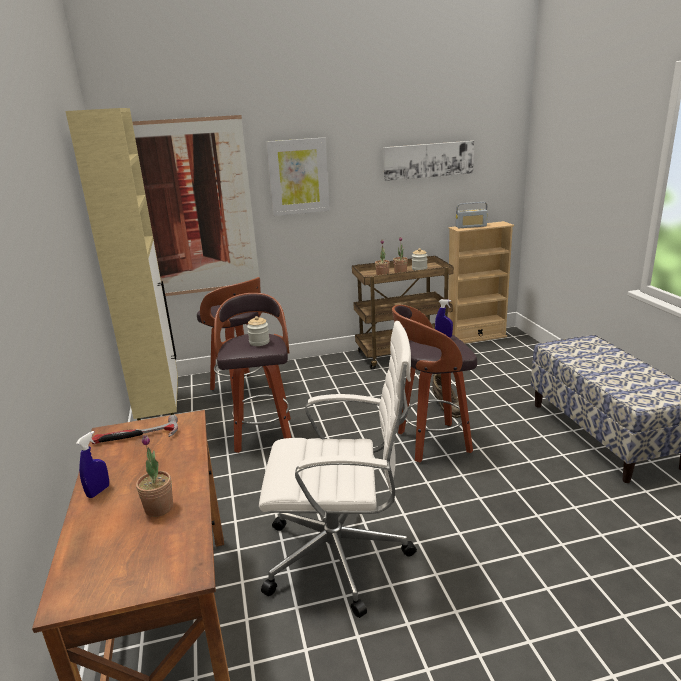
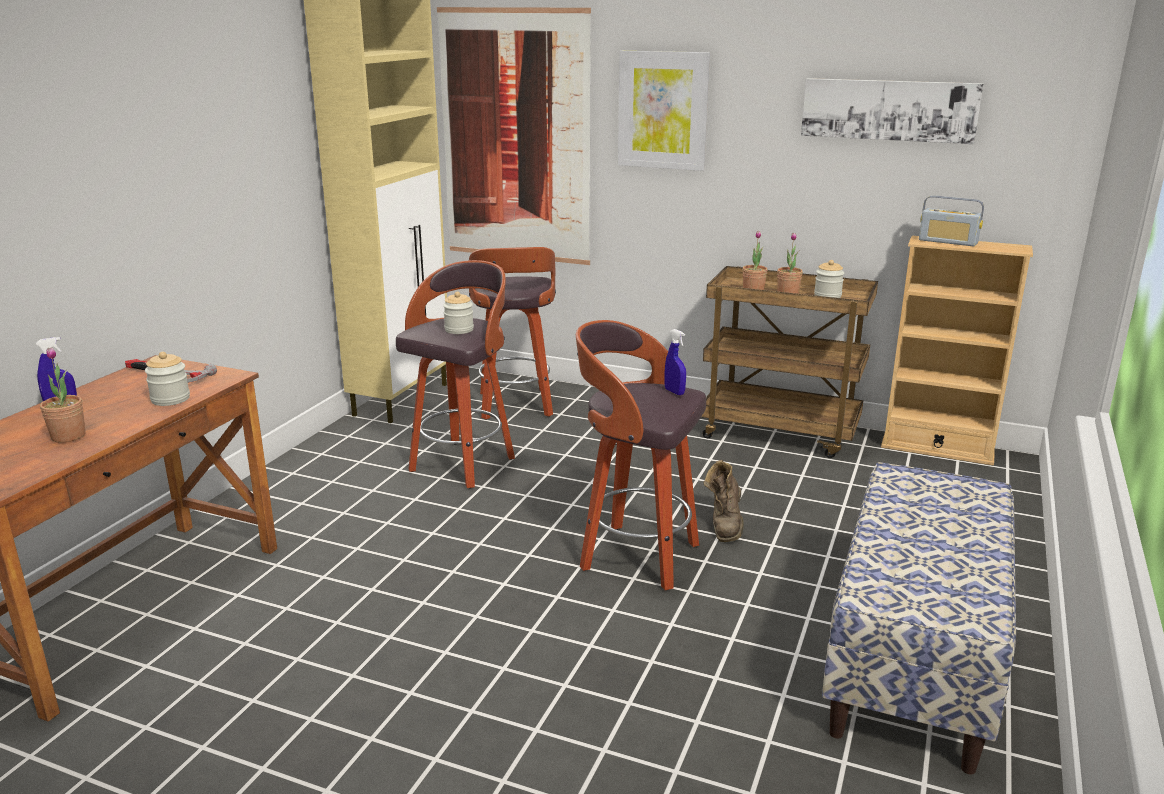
camera: 35 degrees right, 0 degrees up
(181, 450) = (170, 399): none -> jar
(341, 556) = (350, 622): white office chair -> none

